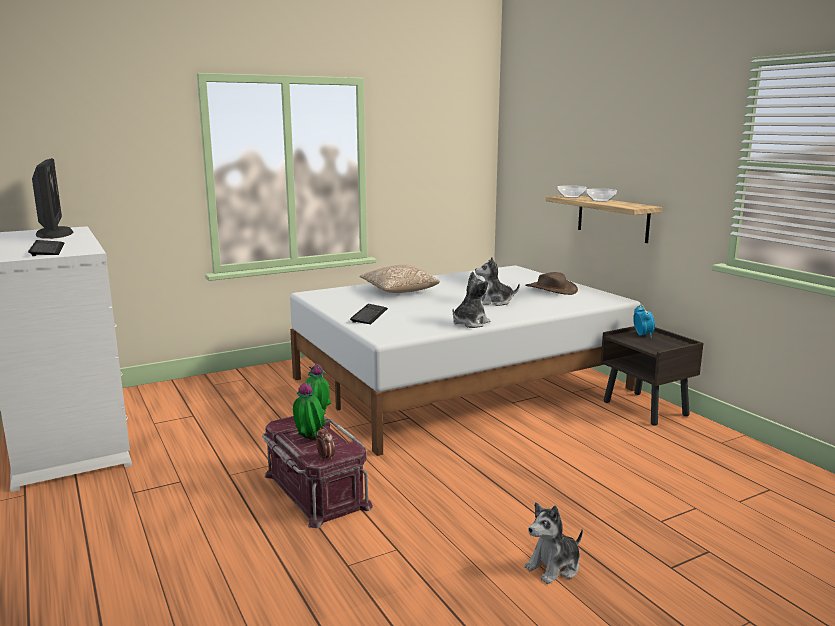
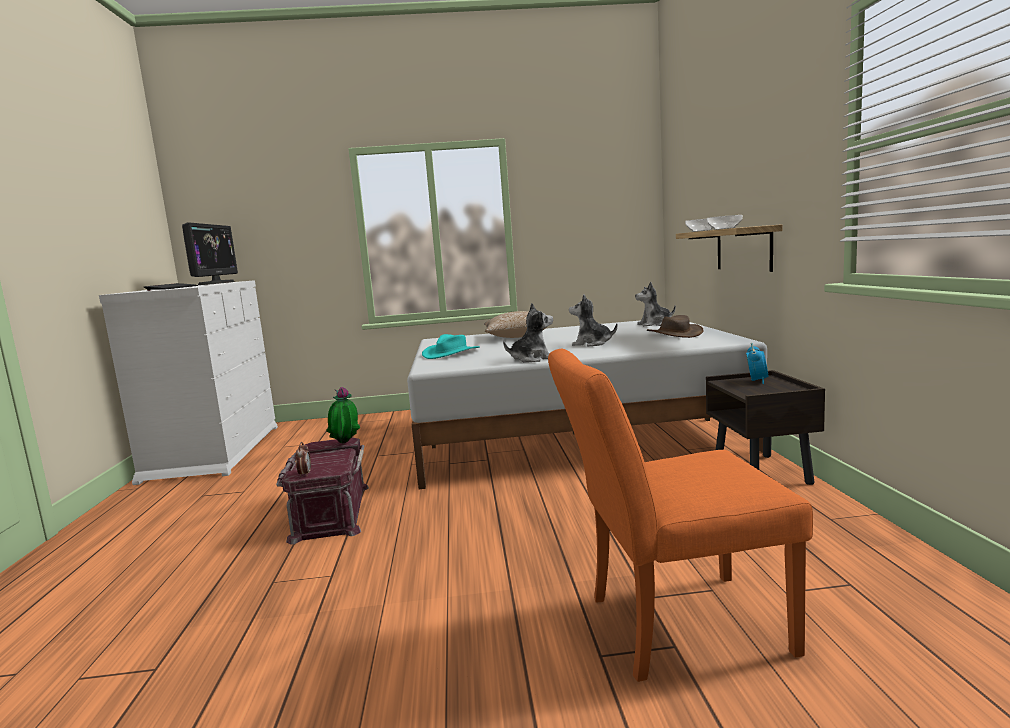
camera: 25 degrees right, 5 degrees down
(309, 440) = (319, 459): potted plant -> none
(369, 315) = (451, 353): keyboard -> turquoise hat
(554, 567) = (460, 625): plush toy -> plush toy (655, 324)
(695, 538) = (672, 626): none -> orange chair

